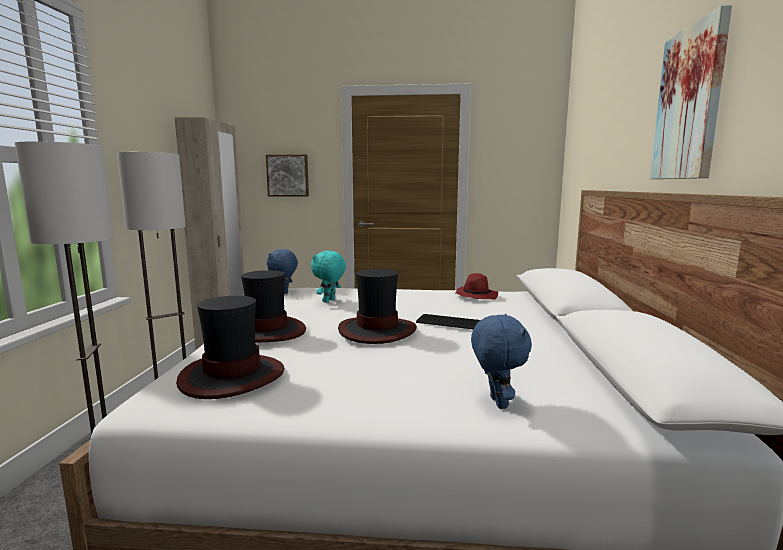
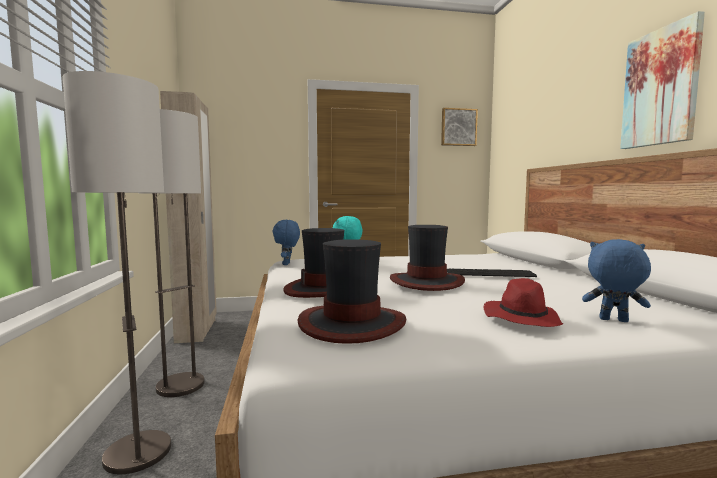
camera: 15 degrees left, 5 degrees down
(288, 175) = (255, 159): picture -> picture (458, 127)
(475, 296) = (460, 257): red hat -> red hat (521, 318)
(496, 403) = (613, 320): blue plush toy -> blue plush toy turned 45 degrees counterclockwise

